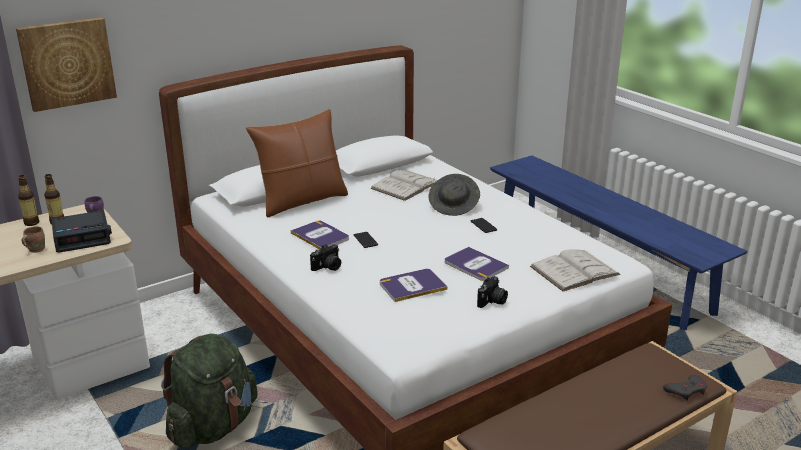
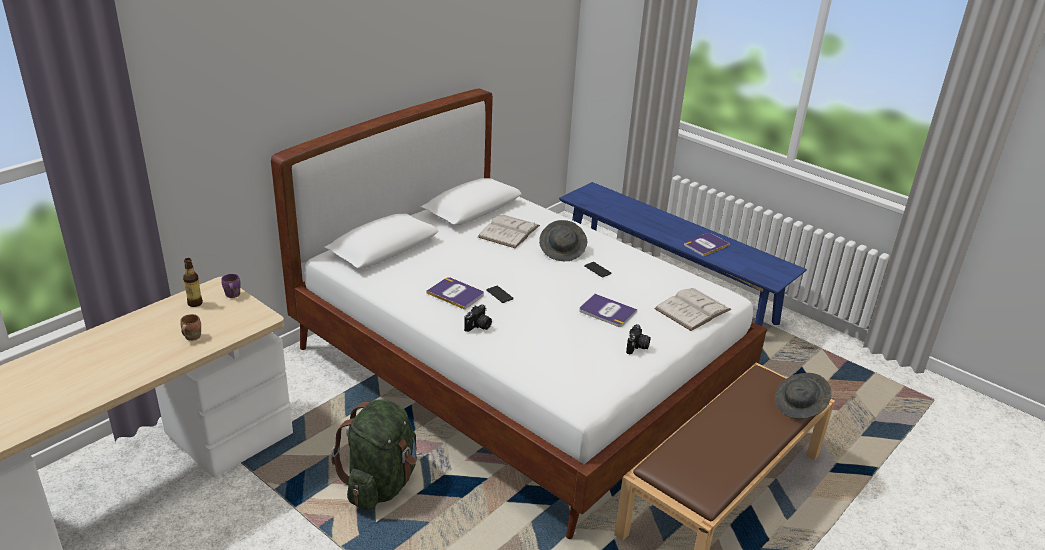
camera: 15 degrees left, 5 degrees up
(31, 223) = (168, 307): bottle -> none
(67, 63) = (187, 141): picture -> none
(83, 237) = (232, 319): alarm clock -> none
(301, 201) = (418, 256): brown pillow -> none
(412, 286) = (564, 339): book -> book (706, 245)
(686, 390) = (800, 406): grey game controller -> grey hat

